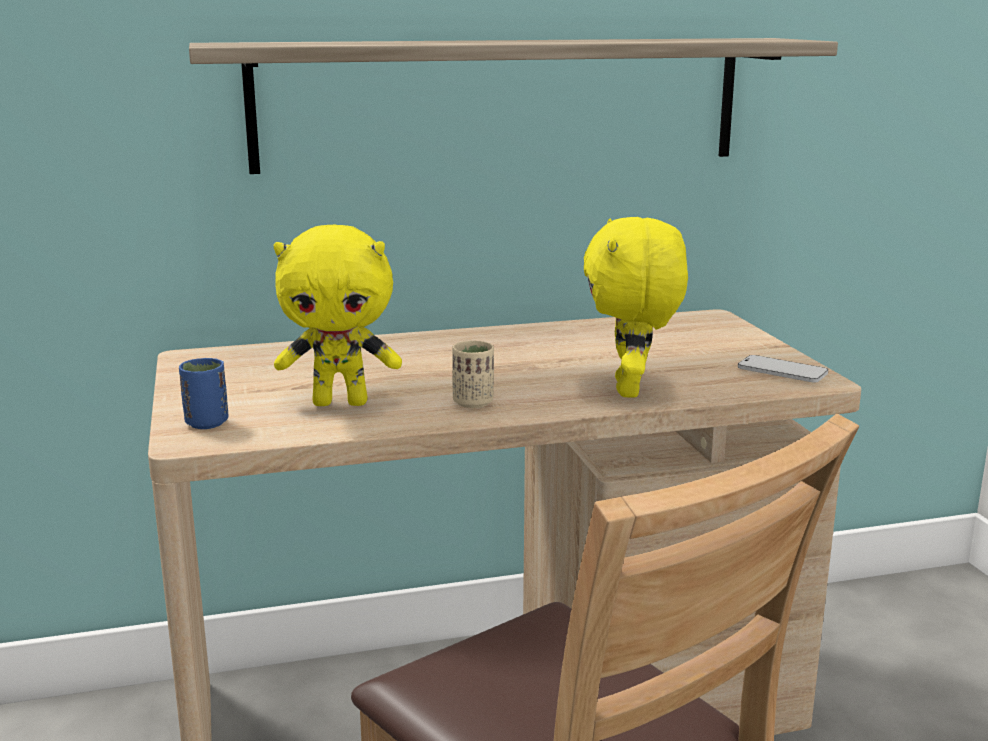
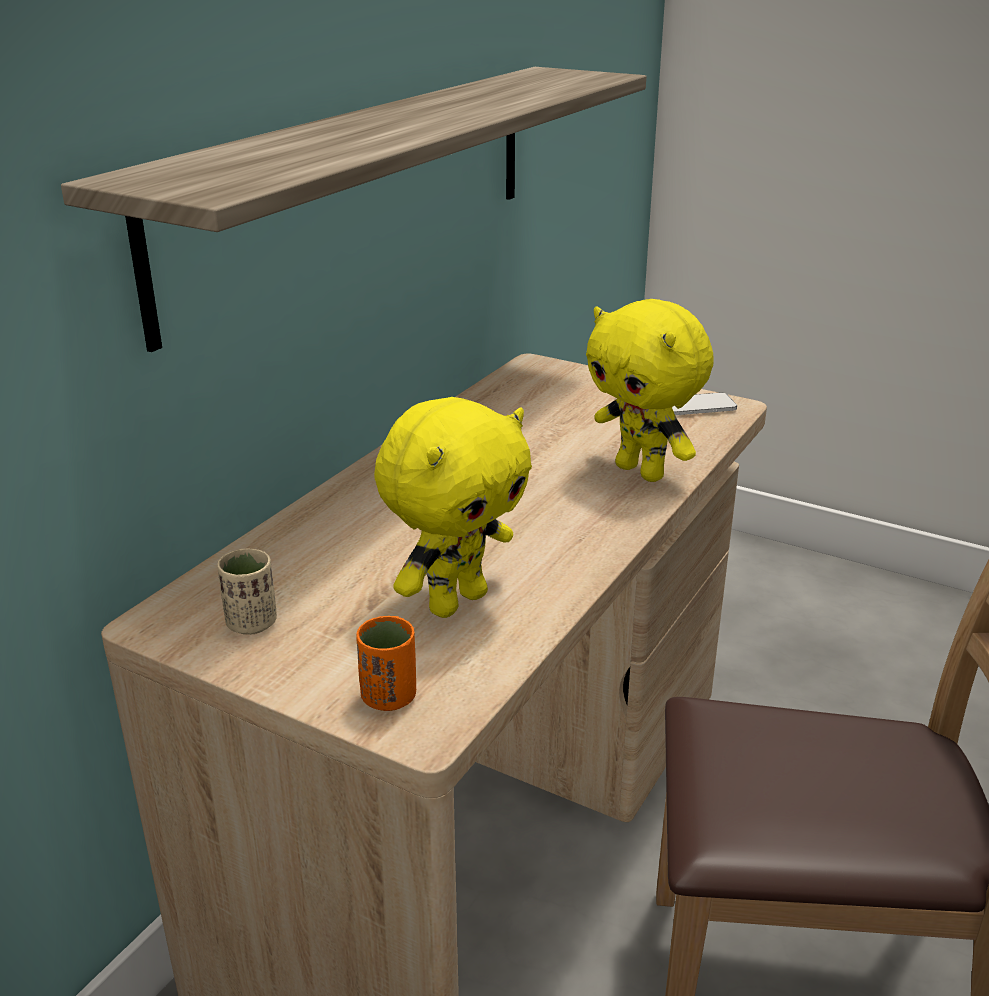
camera: 45 degrees left, 10 degrees up
(206, 423) = (389, 697): blue cup -> orange cup
(473, 403) = (562, 543): beige cup -> beige cup (251, 623)

